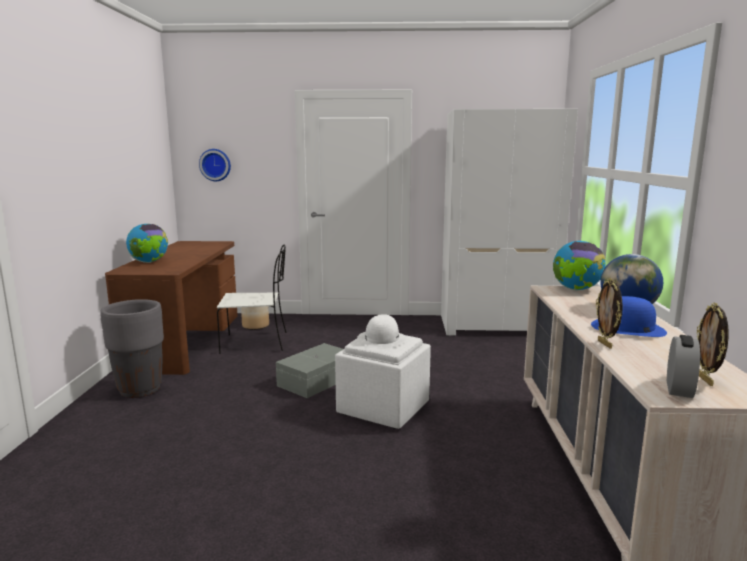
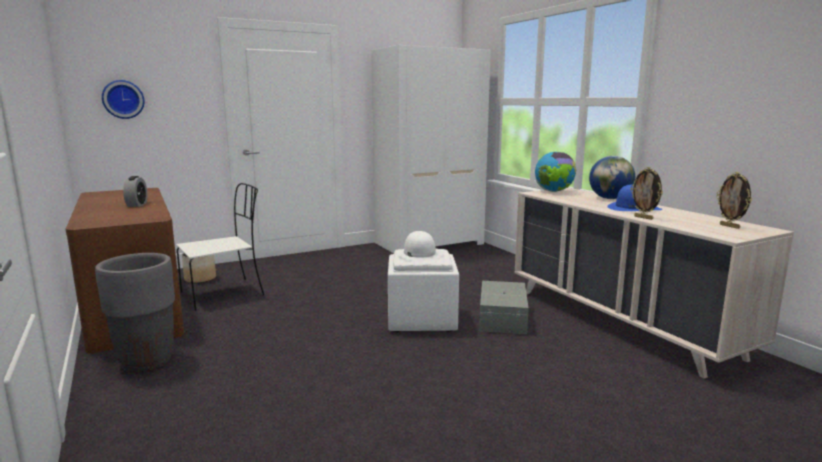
camera: 30 degrees left, 0 degrees up
(149, 262) = (101, 213): globe -> none
(317, 380) = (334, 312): grey storage box -> grey storage box (503, 317)
(679, 389) = (729, 232): alarm clock -> alarm clock (137, 205)

